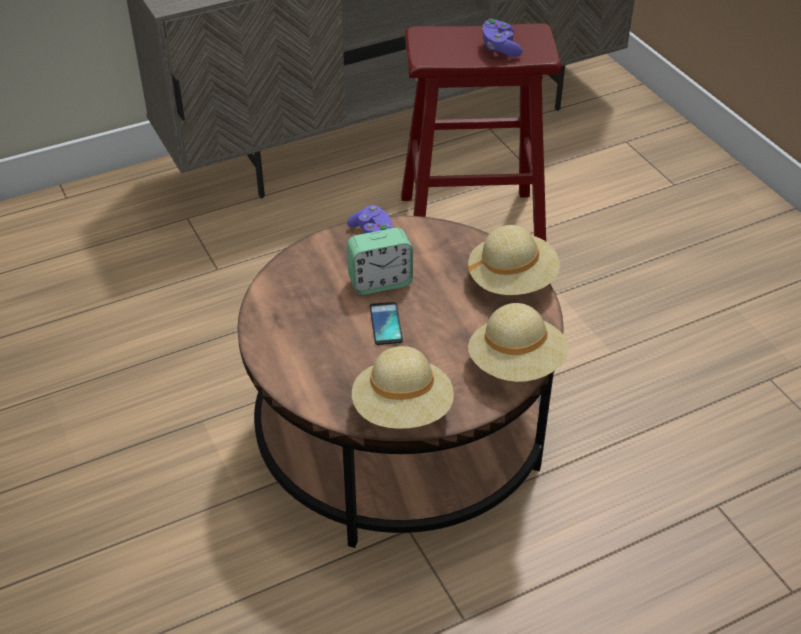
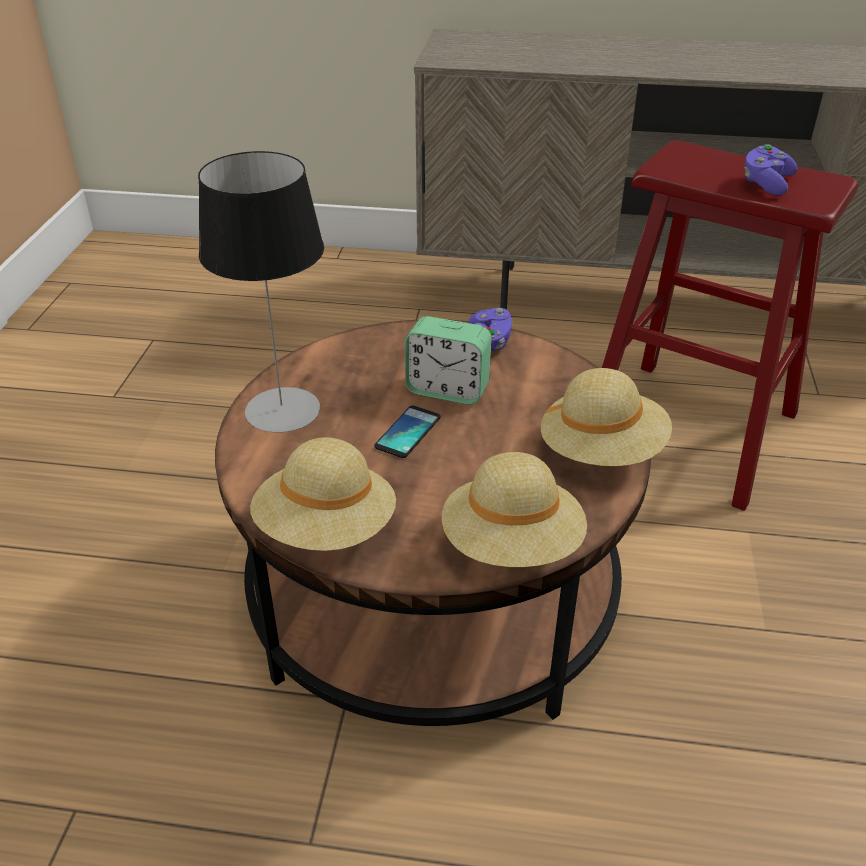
camera: 35 degrees right, 5 degrees down
(286, 348) = (282, 410): none -> table lamp

